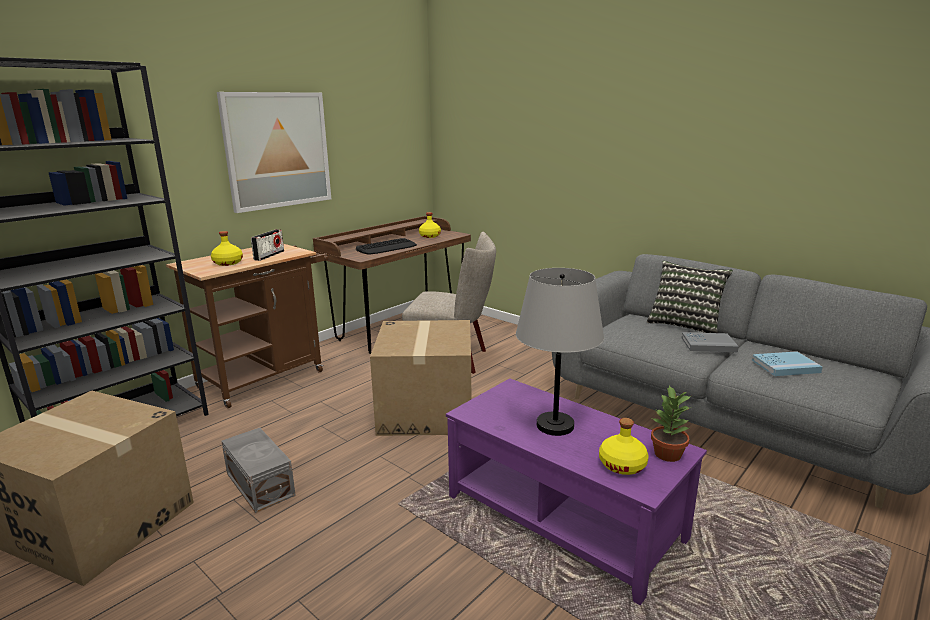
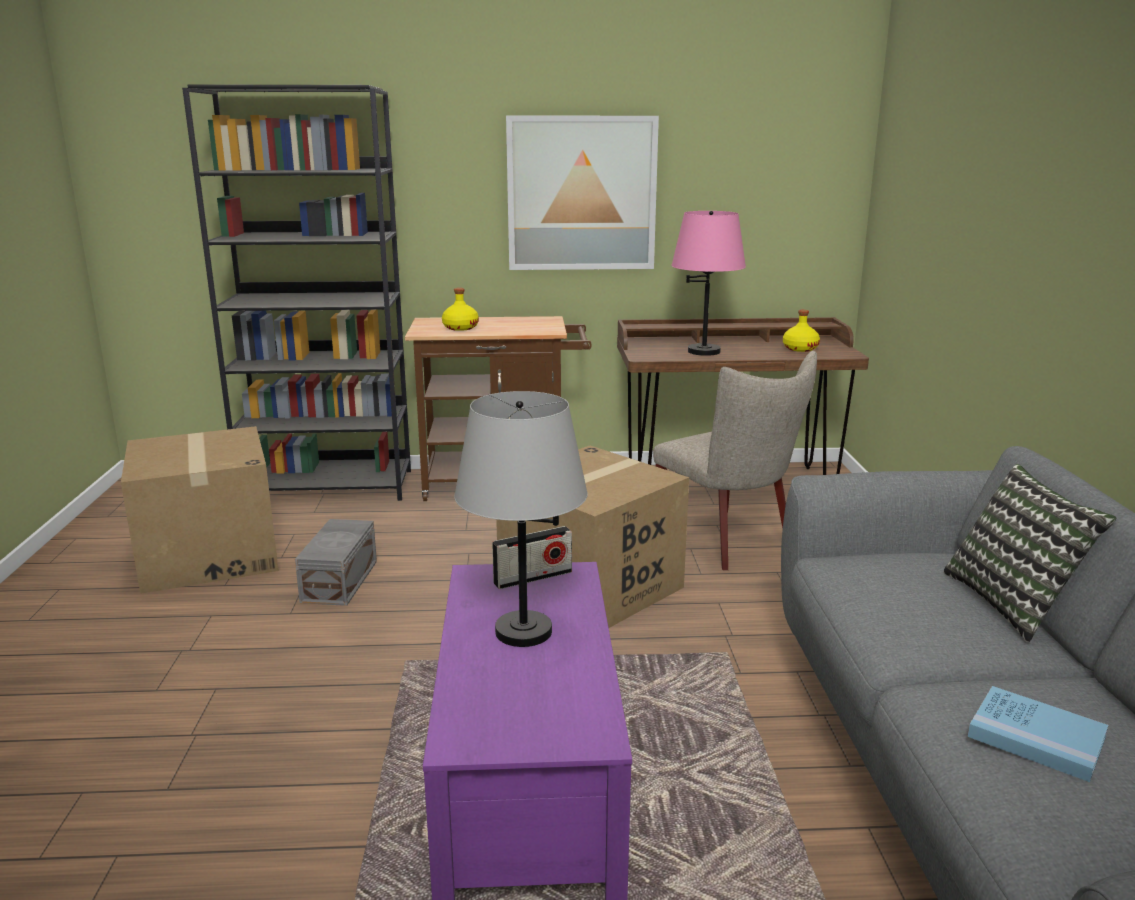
camera: 45 degrees right, 0 degrees up
(269, 255) = (513, 328): radio -> radio (533, 577)
(387, 247) = (704, 351): keyboard -> pink table lamp
(622, 465) = (494, 708): yellow bottle -> none
(667, 455) = (569, 731): potted plant -> none
(708, 344) = (969, 643): grey book -> none

